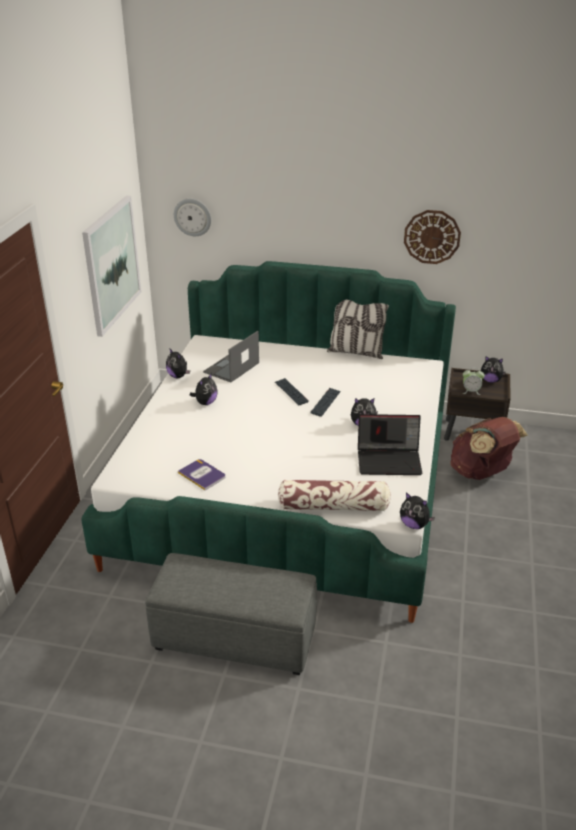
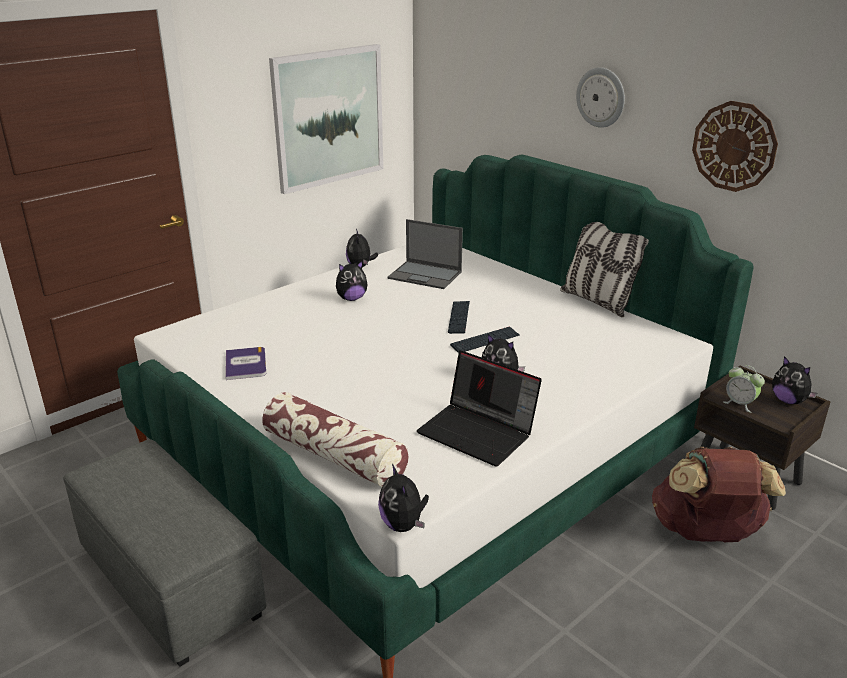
camera: 35 degrees right, 5 degrees down
(192, 217) = (456, 87): wall clock -> wall clock (601, 97)
(231, 368) = (426, 275): laptop -> laptop turned 135 degrees counterclockwise

